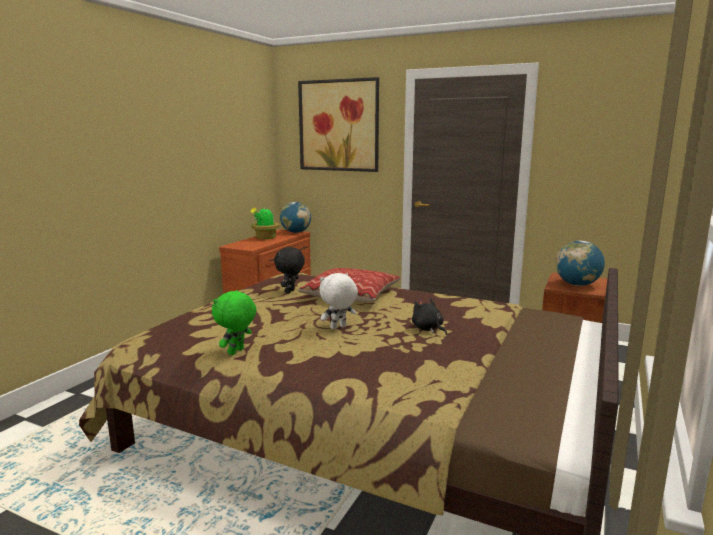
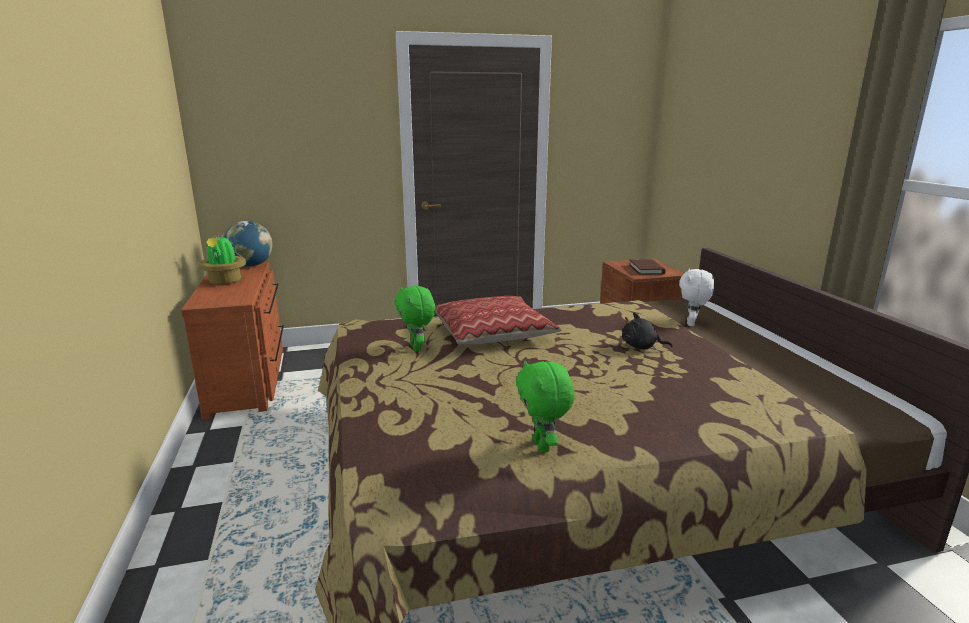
camera: 40 degrees left, 5 degrees up
(290, 292) = (417, 348): black plush toy -> green plush toy
(338, 328) = (570, 374): white plush toy -> white plush toy (692, 324)
(339, 125) = (299, 105): picture -> none
(577, 284) = (646, 269): globe -> brown book

